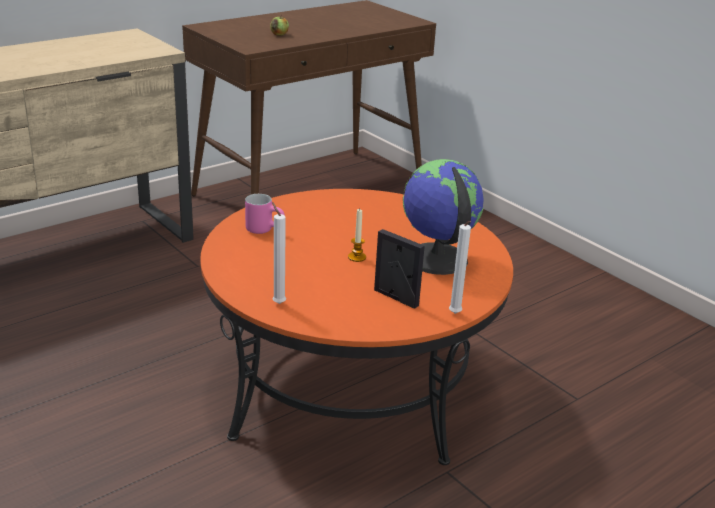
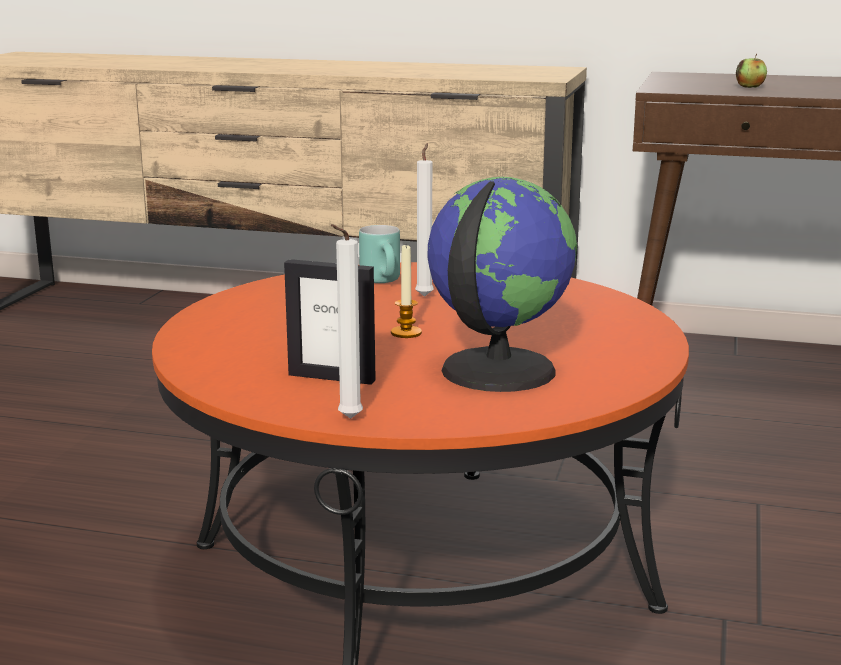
camera: 55 degrees right, 10 degrees down
(265, 229) = (385, 282): pink mug -> turquoise mug
(278, 302) = (211, 331): white candle -> white candle (425, 295)
(395, 298) = (332, 377): picture frame -> picture frame turned 105 degrees clockwise

